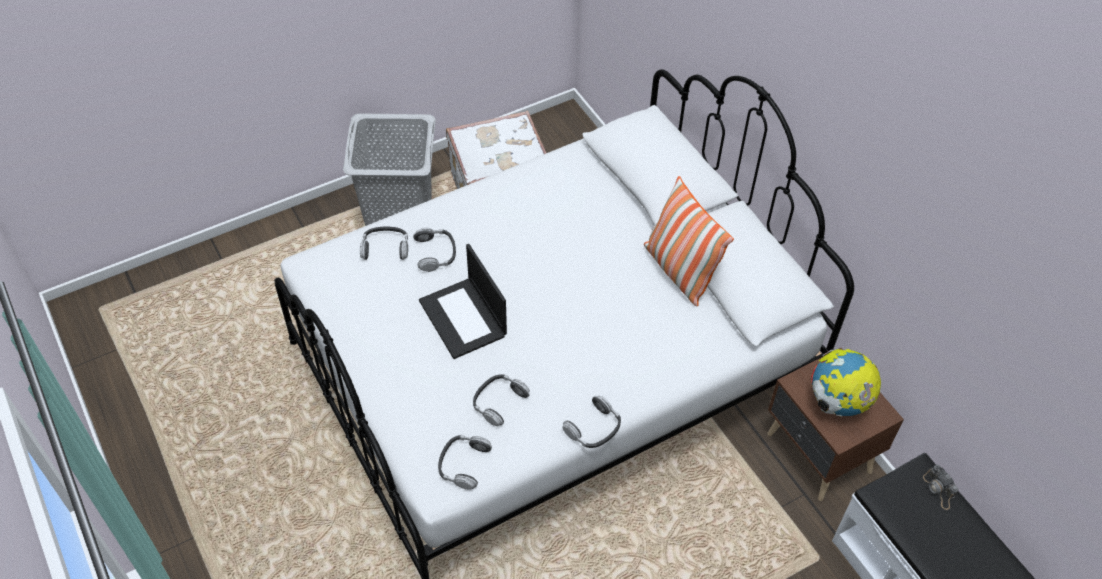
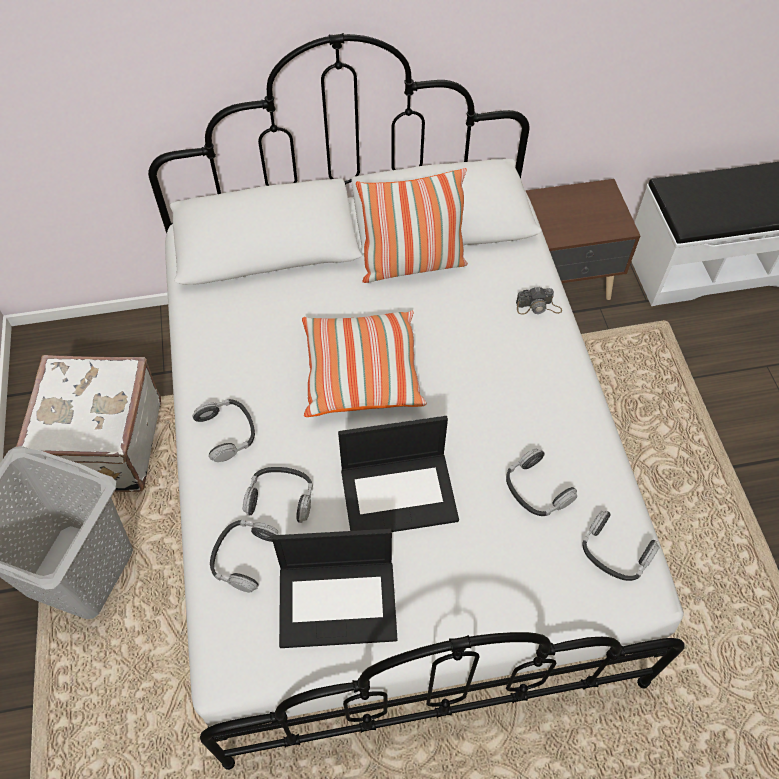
camera: 70 degrees left, 5 degrees up
(370, 307) = (339, 601): none -> laptop
(557, 268) = (361, 373): none -> pillow
(594, 428) = (596, 405): headphones -> headphones (227, 432)
(838, 401) = (583, 215): globe -> none
(939, 490) = (692, 183): camera -> camera (538, 307)

